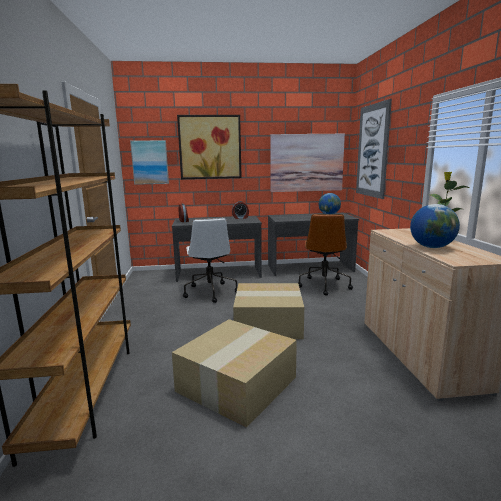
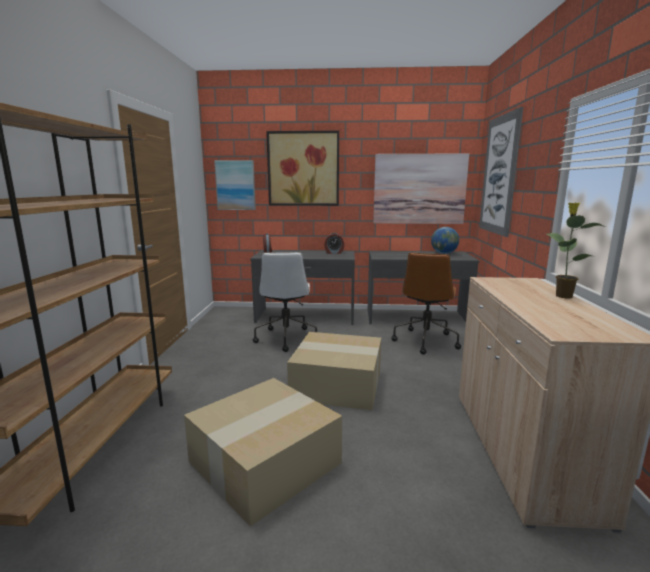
camera: 10 degrees right, 0 degrees up
(431, 247) = (538, 308): globe -> none

